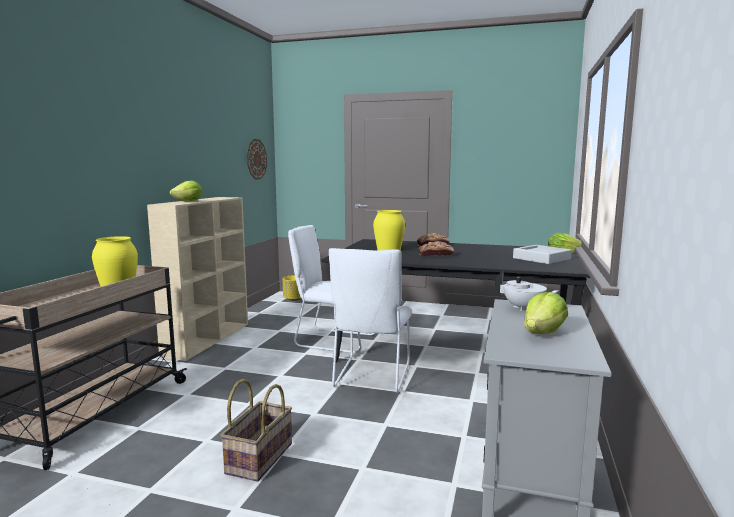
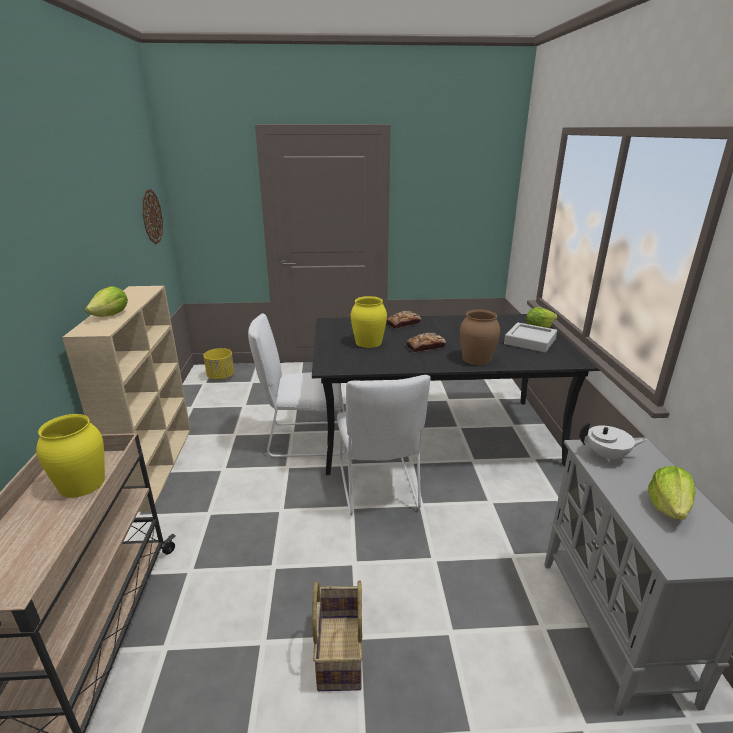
camera: 20 degrees left, 15 degrees up
(474, 262) = (477, 359): none -> brown vase

